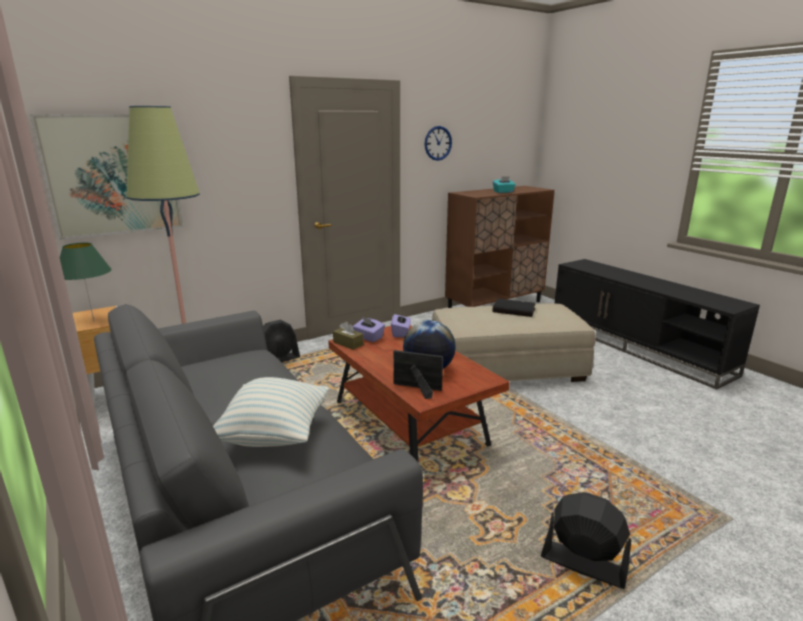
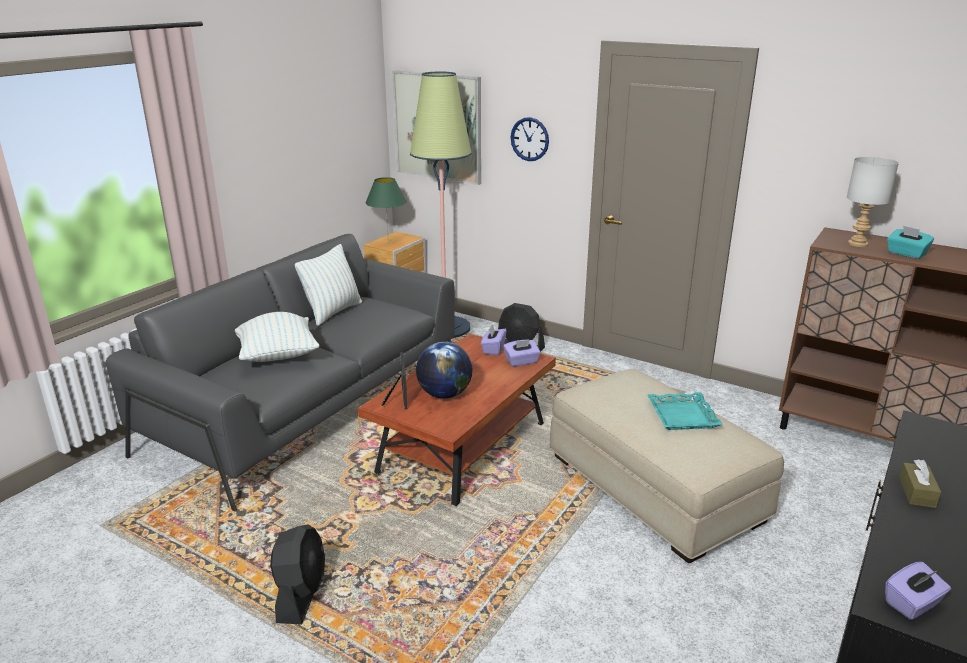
camera: 65 degrees right, 5 degrees up
(198, 387) = (333, 312): none -> pillow
(348, 343) = (470, 344): brown tissue box -> brown tissue box (917, 492)
(438, 143) = (817, 147): wall clock -> wall clock (529, 139)
(482, 193) = (857, 244): none -> grey table lamp
(514, 310) = (683, 416): black book -> turquoise tray
(724, 303) = (912, 604): none -> purple tissue box

